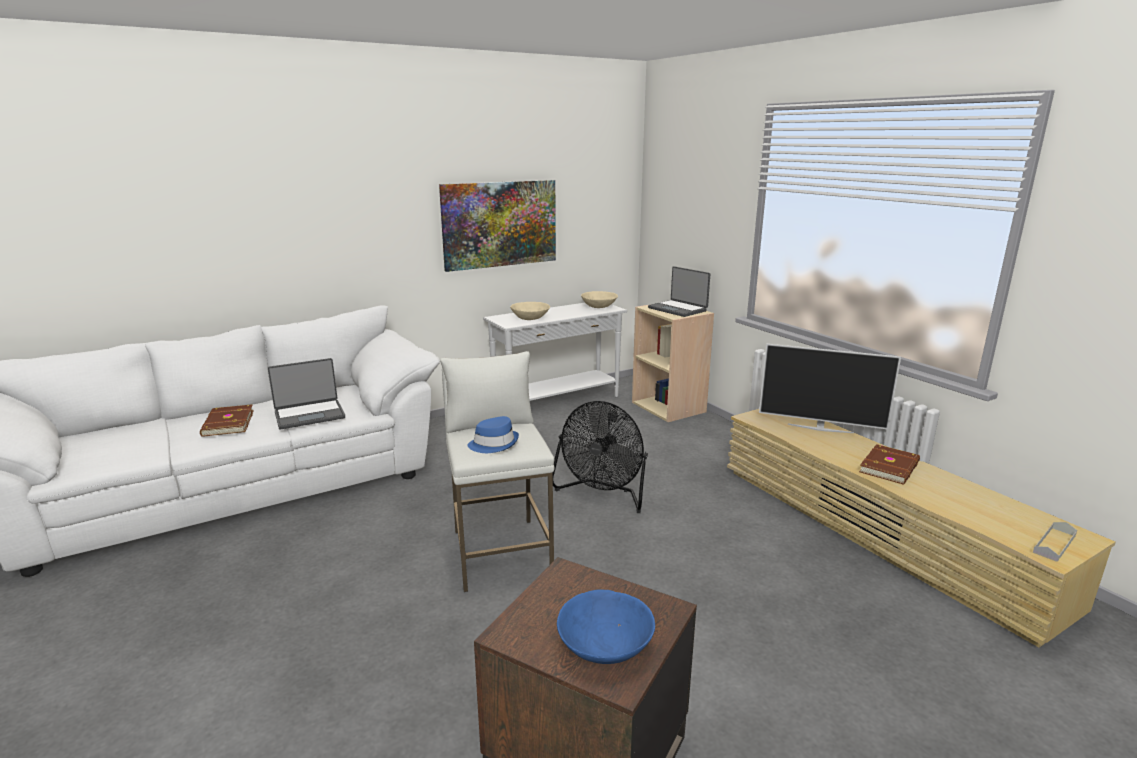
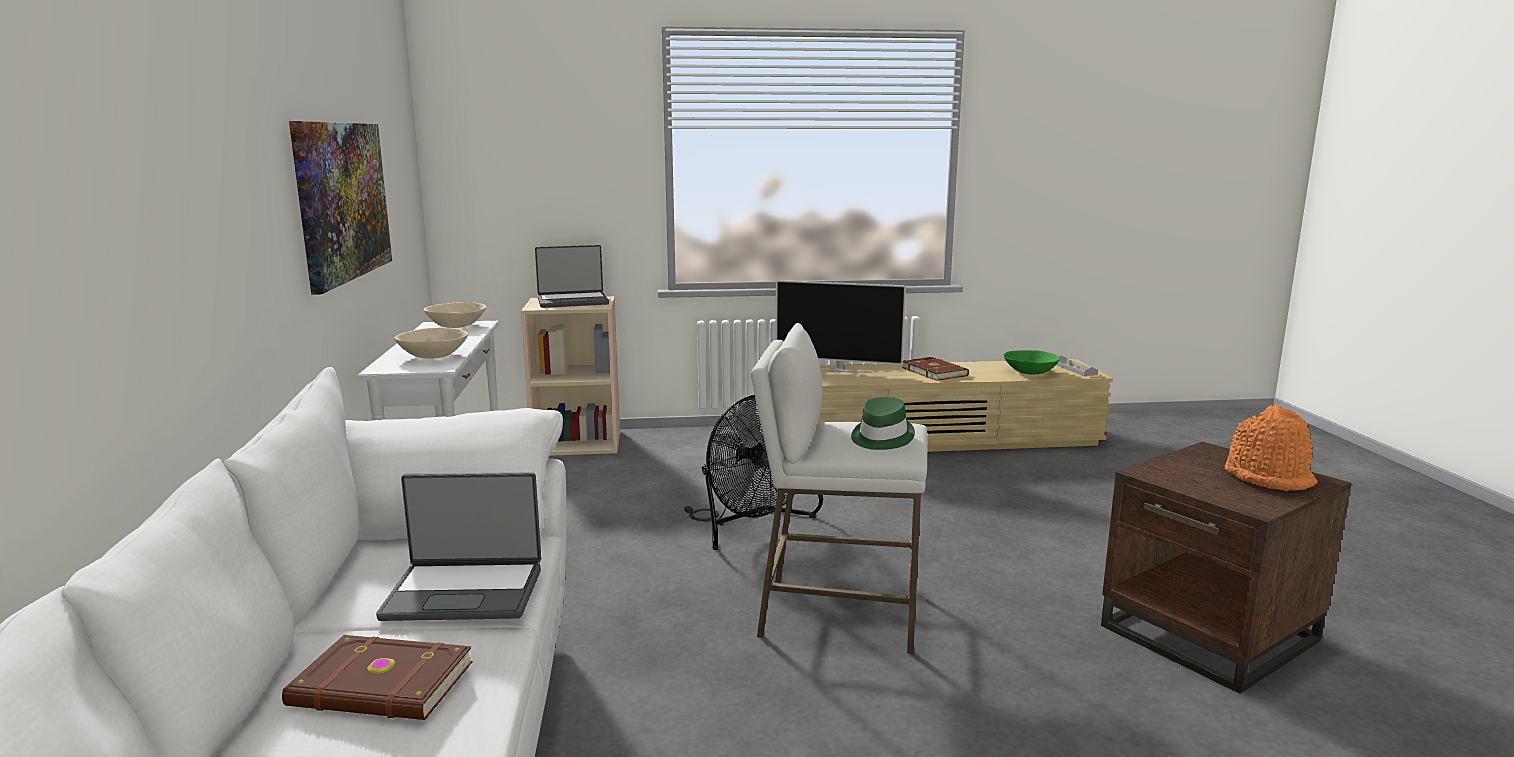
camera: 65 degrees left, 5 degrees down
(309, 415) = (465, 592): laptop -> laptop turned 90 degrees clockwise
(494, 444) = (881, 437): blue hat -> green hat
(605, 646) = (1268, 477): blue bowl -> orange hat
(820, 428) = (838, 370): television -> television turned 60 degrees clockwise
(981, 516) = (1029, 372): none -> green bowl

